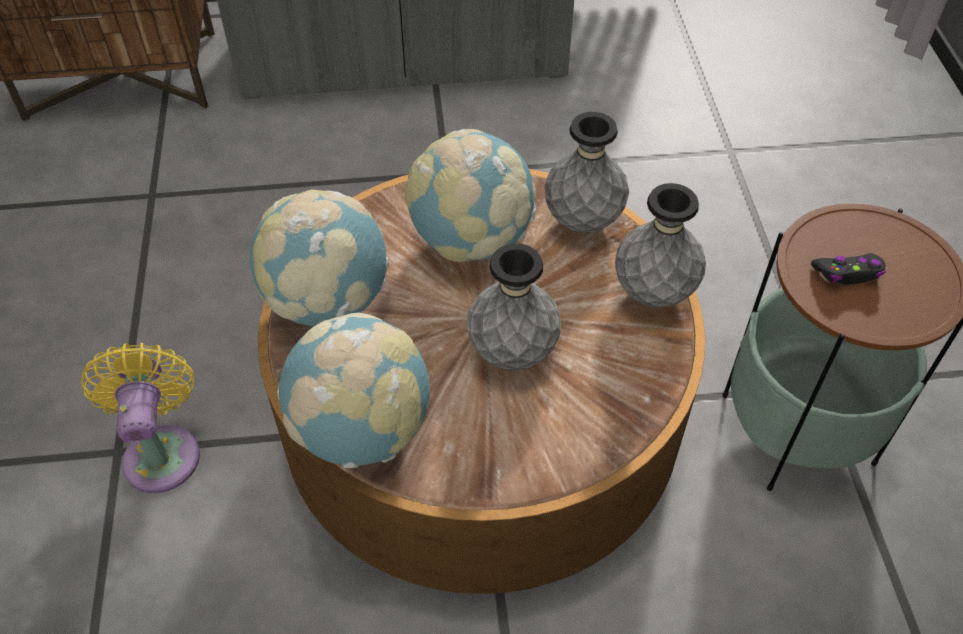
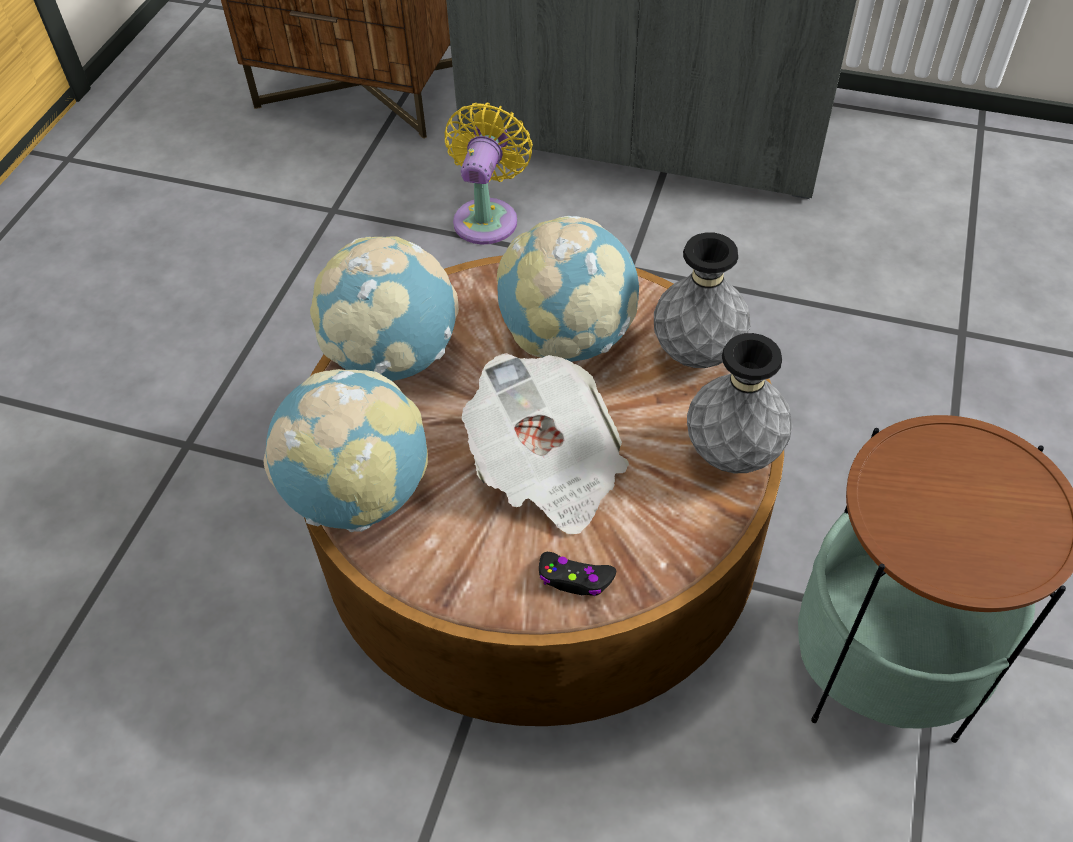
camera: 25 degrees right, 0 degrees up
(162, 451) = (225, 458): yellow fan -> yellow fan (487, 217)
(513, 353) = (547, 468): grey vase -> newspaper
(848, 273) = (931, 499): black game controller -> black game controller (575, 579)

